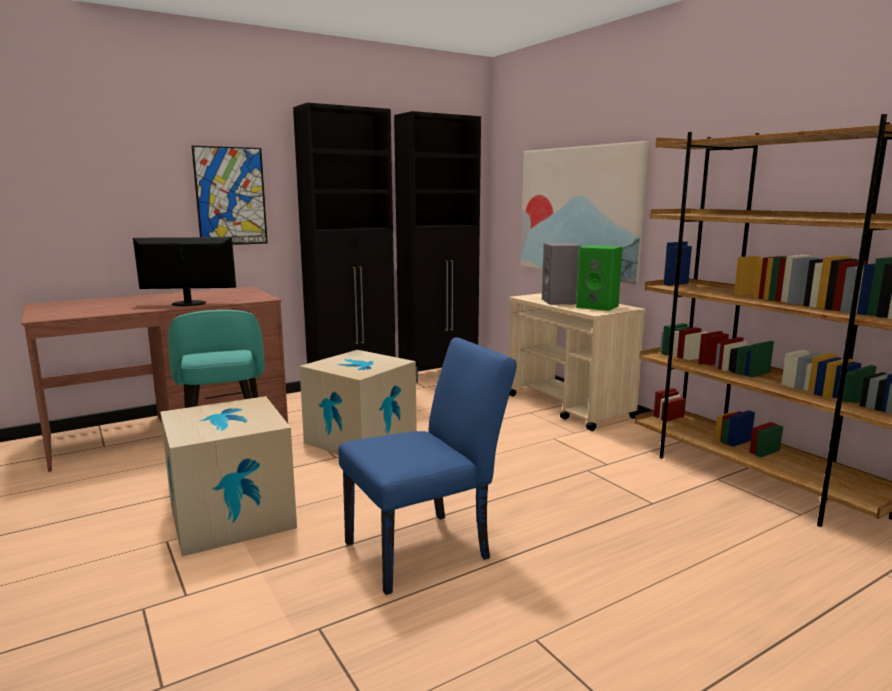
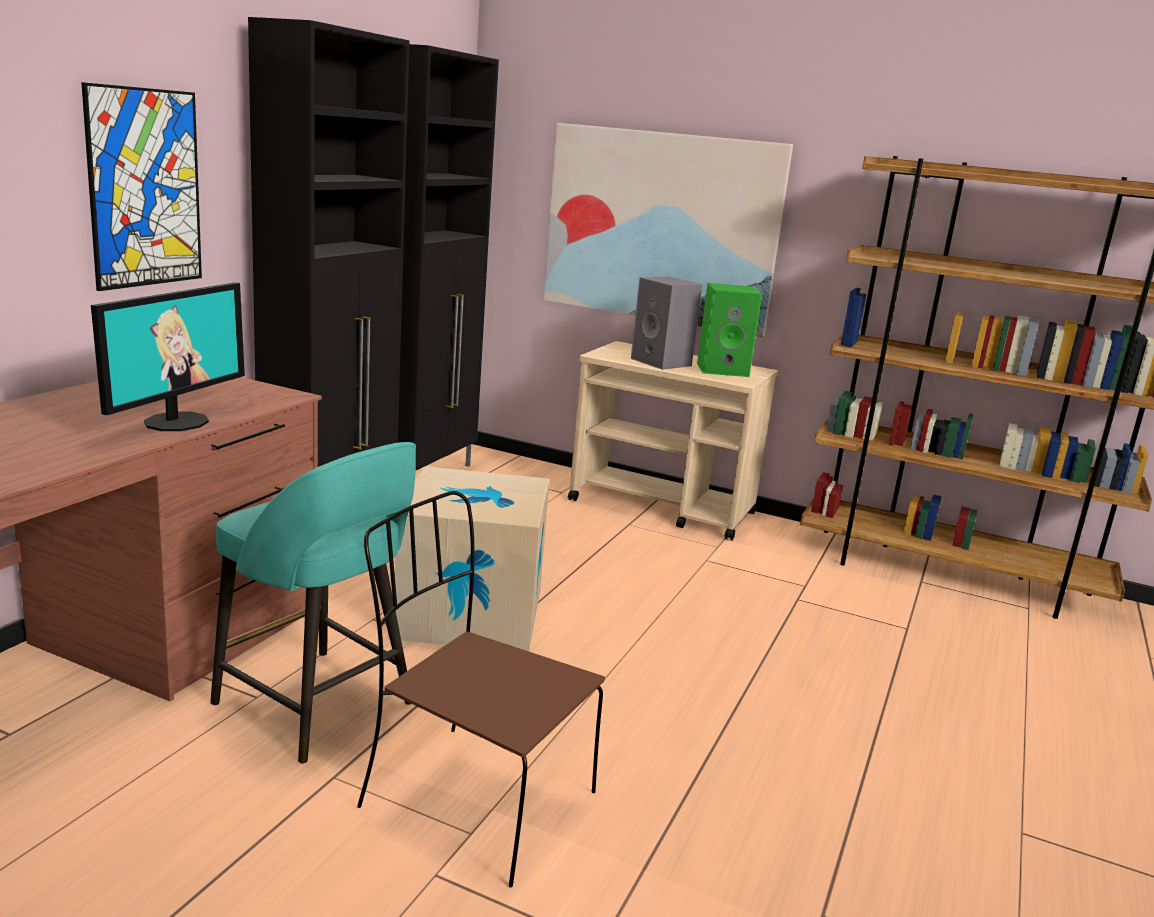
camera: 35 degrees left, 5 degrees up
(188, 303) = (175, 421): monitor -> monitor turned 150 degrees clockwise
(232, 517) = (473, 798): cardboard box -> brown chair
(427, 548) = (782, 759): blue chair -> none

